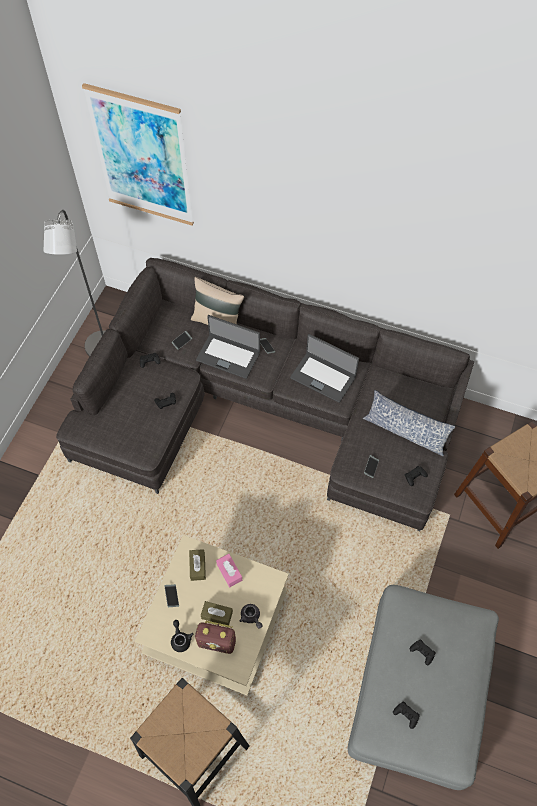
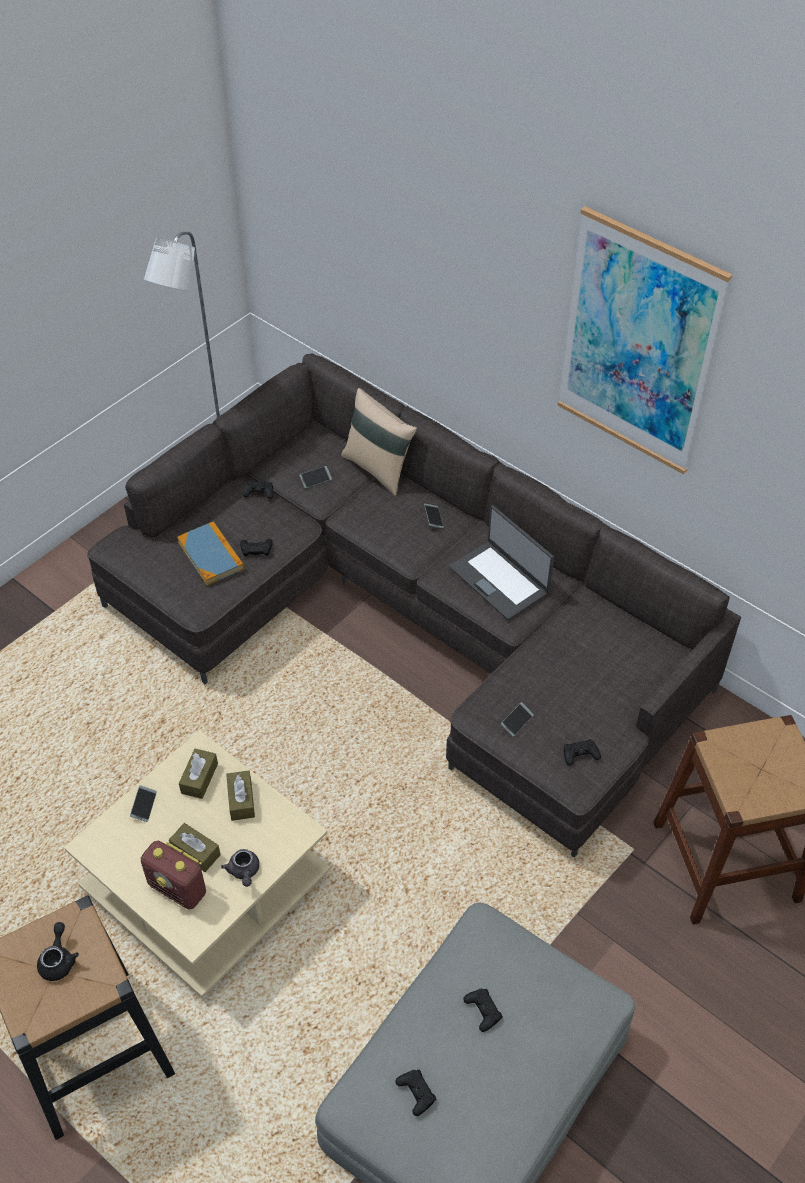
camera: 20 degrees right, 10 degrees down
(139, 415) = (211, 555): none -> book
(142, 157) = (320, 190): picture -> picture (638, 344)
(180, 639) = (129, 866): black teapot -> black teapot (58, 960)
(228, 356) = (373, 515): laptop -> none
(229, 572) = (241, 800): pink tissue box -> brown tissue box
(405, 432) = (592, 689): pillow -> none

